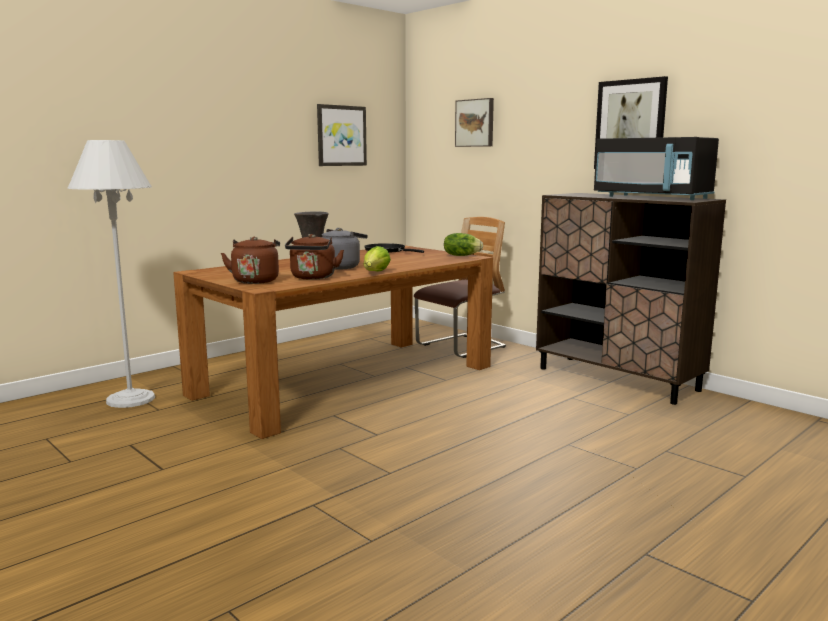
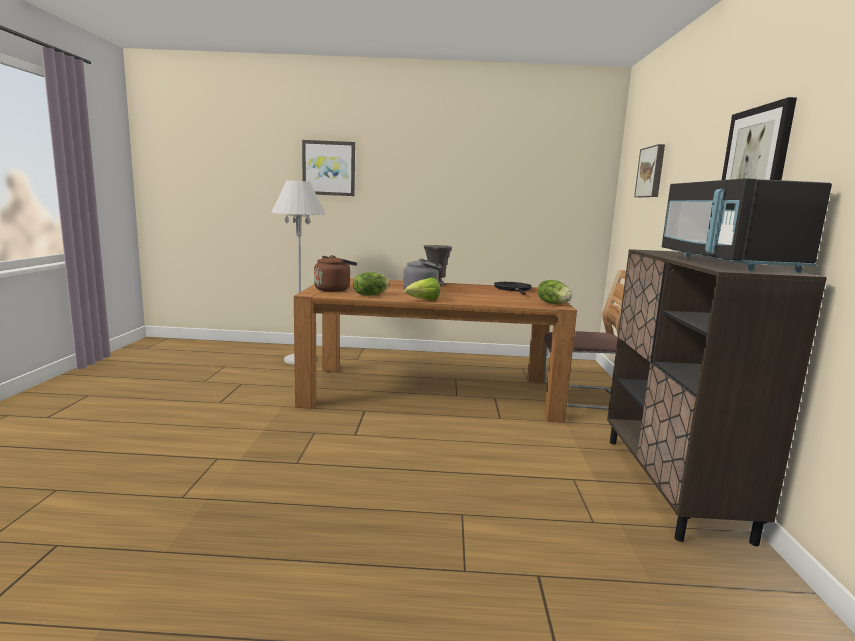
camera: 45 degrees right, 0 degrees up
(313, 278) = (370, 295): brown kettle -> lettuce
(341, 136) = (536, 185): picture -> picture (329, 168)

